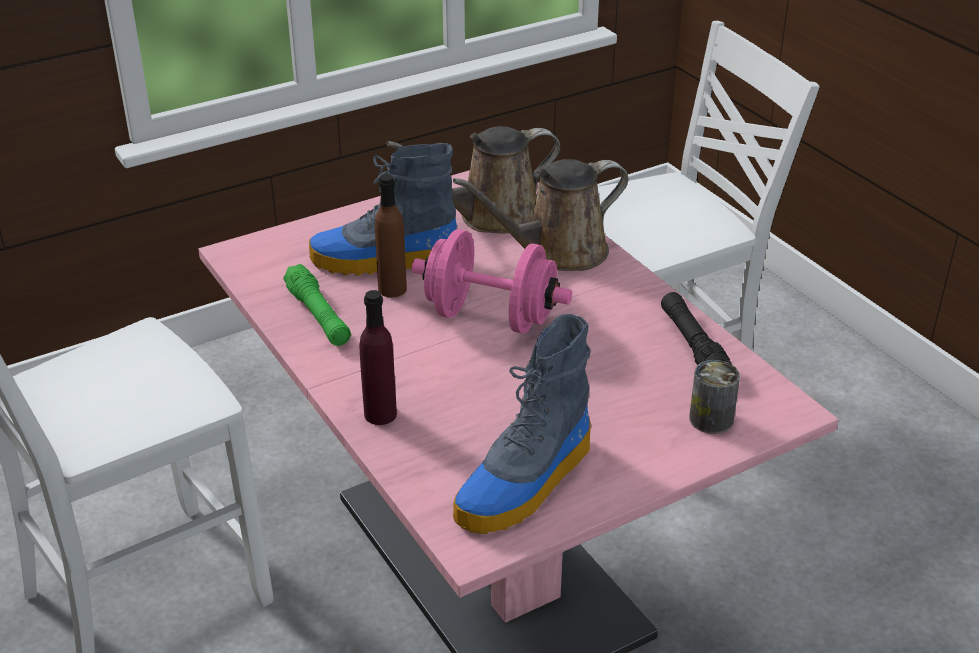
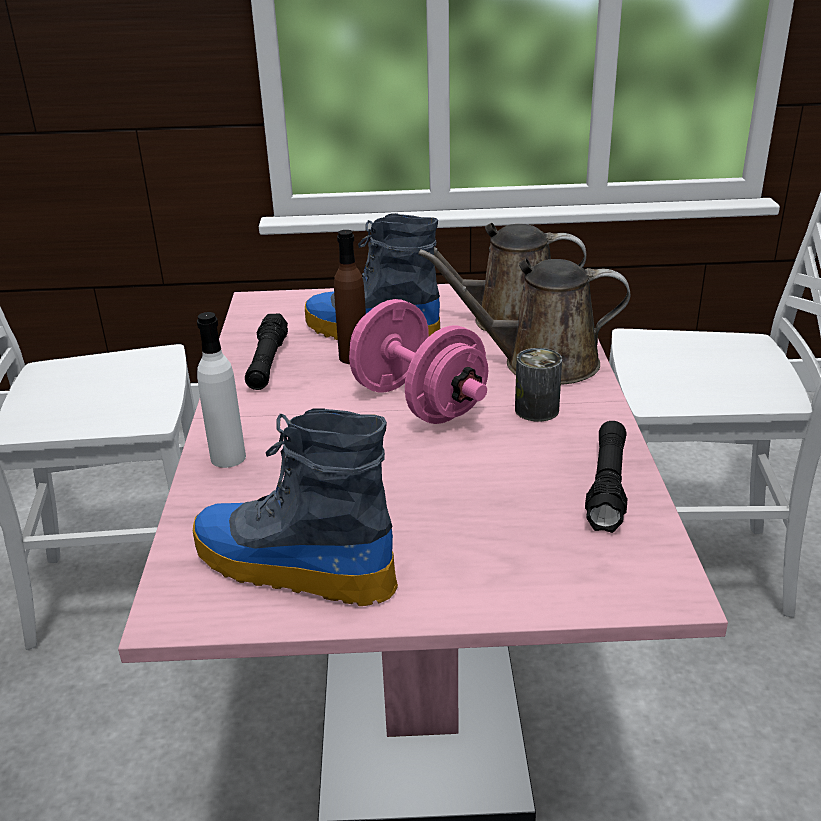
camera: 30 degrees right, 5 degrees down
(318, 316) = (267, 363): green flashlight -> black flashlight
(380, 414) = (228, 457): purple bottle -> white bottle
(525, 484) = (290, 567): boot -> boot turned 45 degrees clockwise
(711, 419) = (559, 569): can -> can (536, 410)

